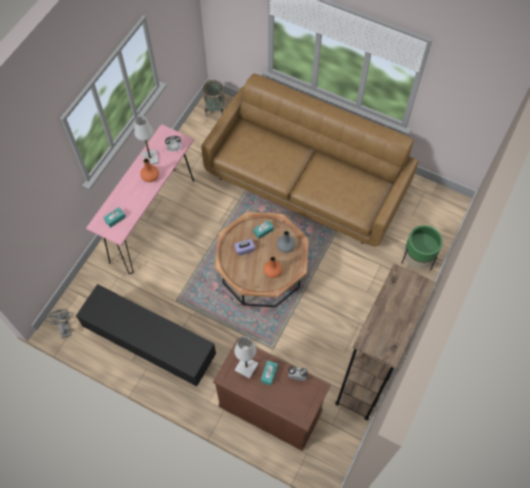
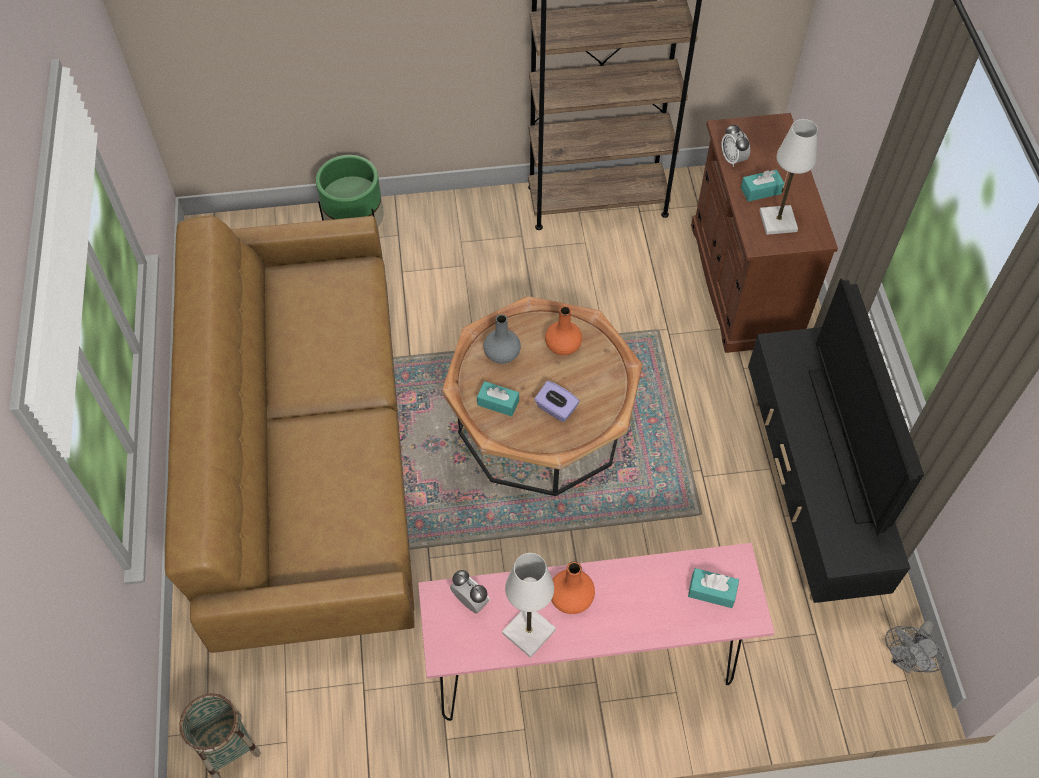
camera: 125 degrees left, 5 degrees down
(138, 335) = (847, 444): none -> television

